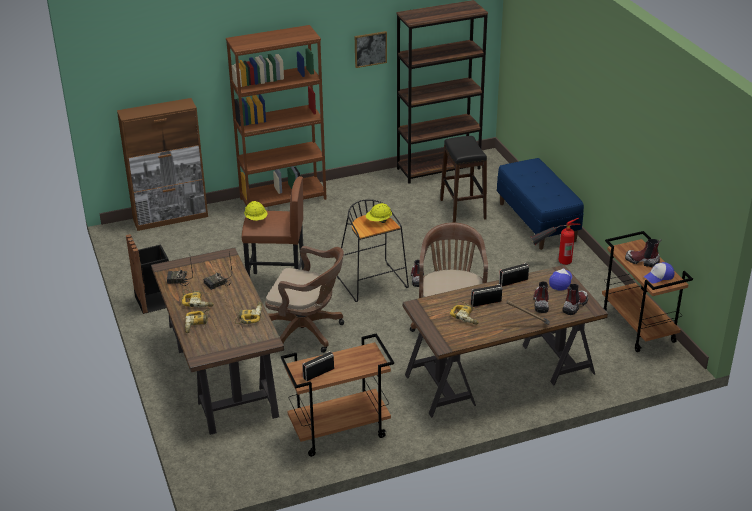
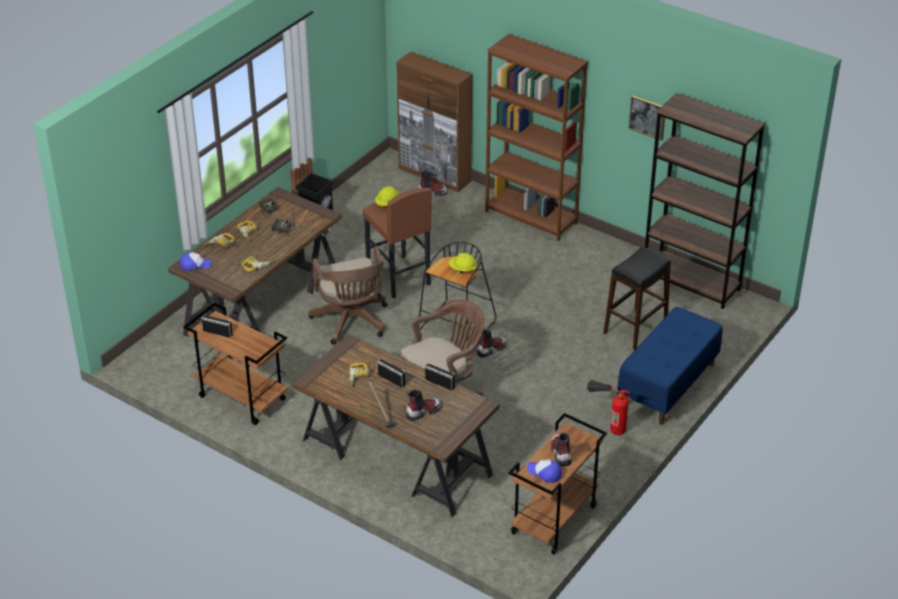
camera: 55 degrees right, 5 degrees up
(561, 281) = (468, 412): cap -> cap (195, 264)
(574, 305) = (437, 434): boot -> boot (432, 192)

